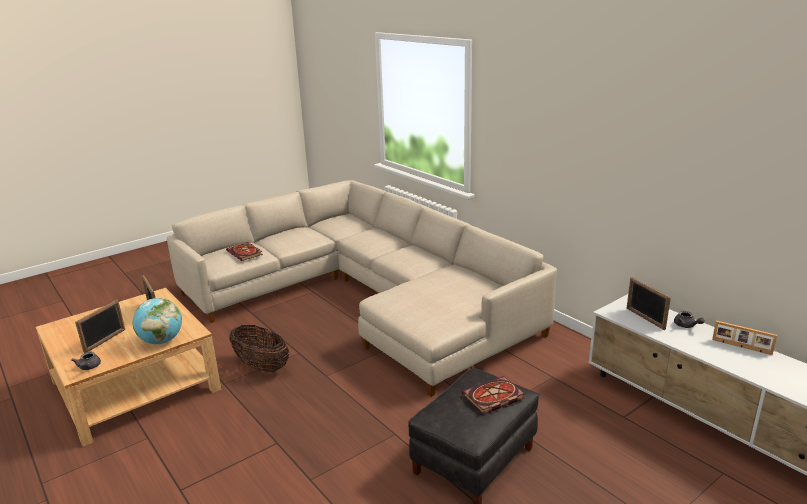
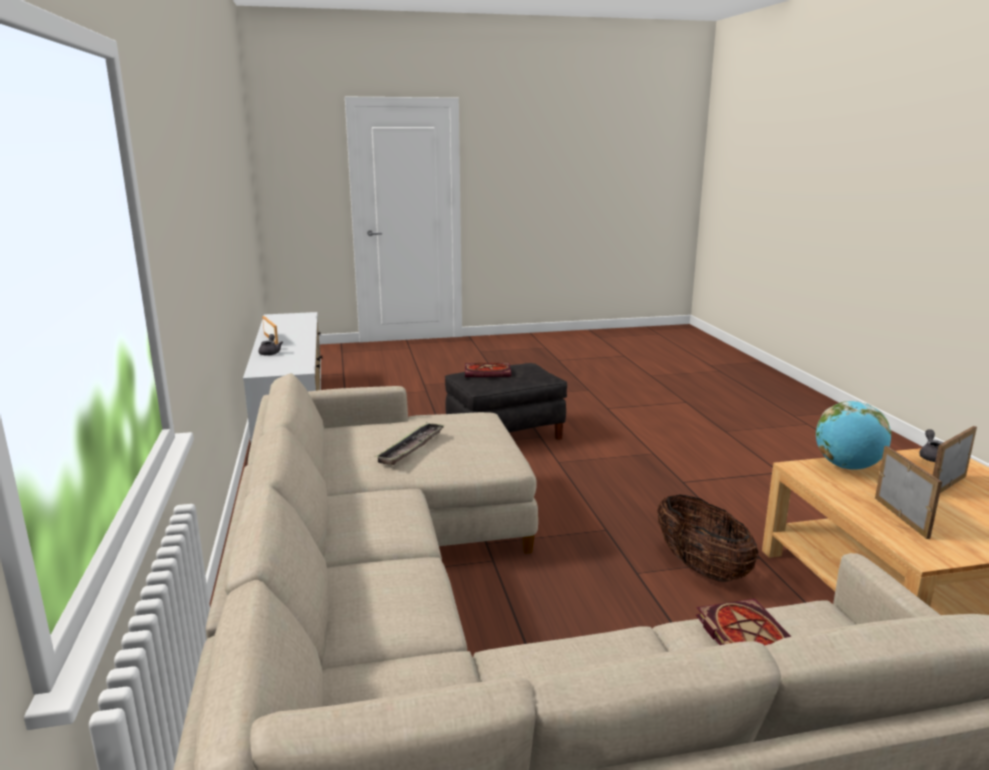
camera: 155 degrees left, 5 degrees down
(437, 286) = (411, 447): none -> tray
(645, 318) = (287, 361): picture frame -> none

